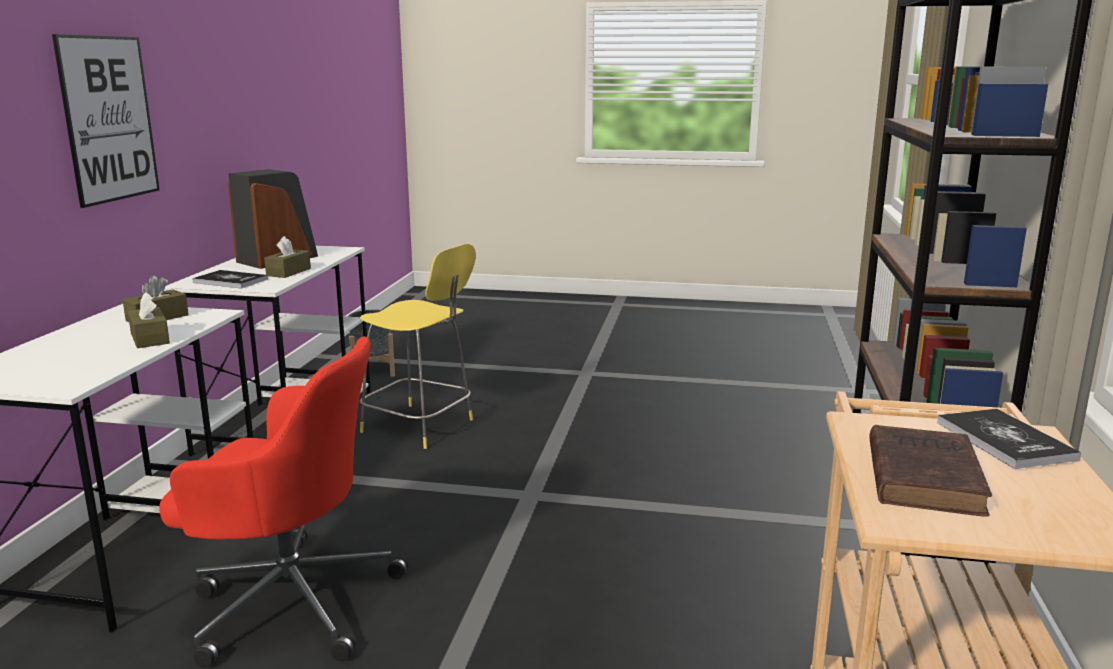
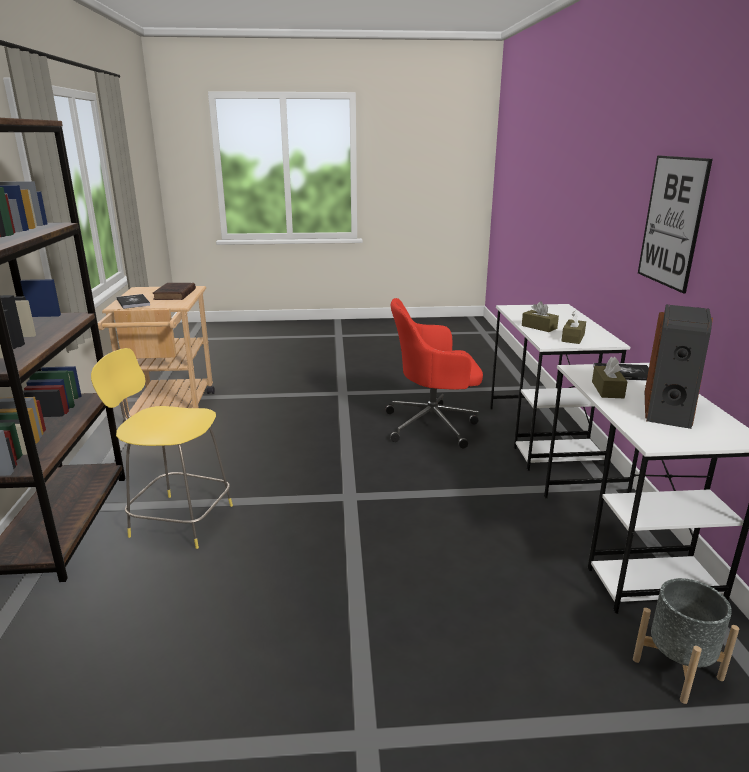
camera: 165 degrees right, 5 degrees up
(420, 427) = (493, 557): yellow stool -> yellow stool (178, 520)

